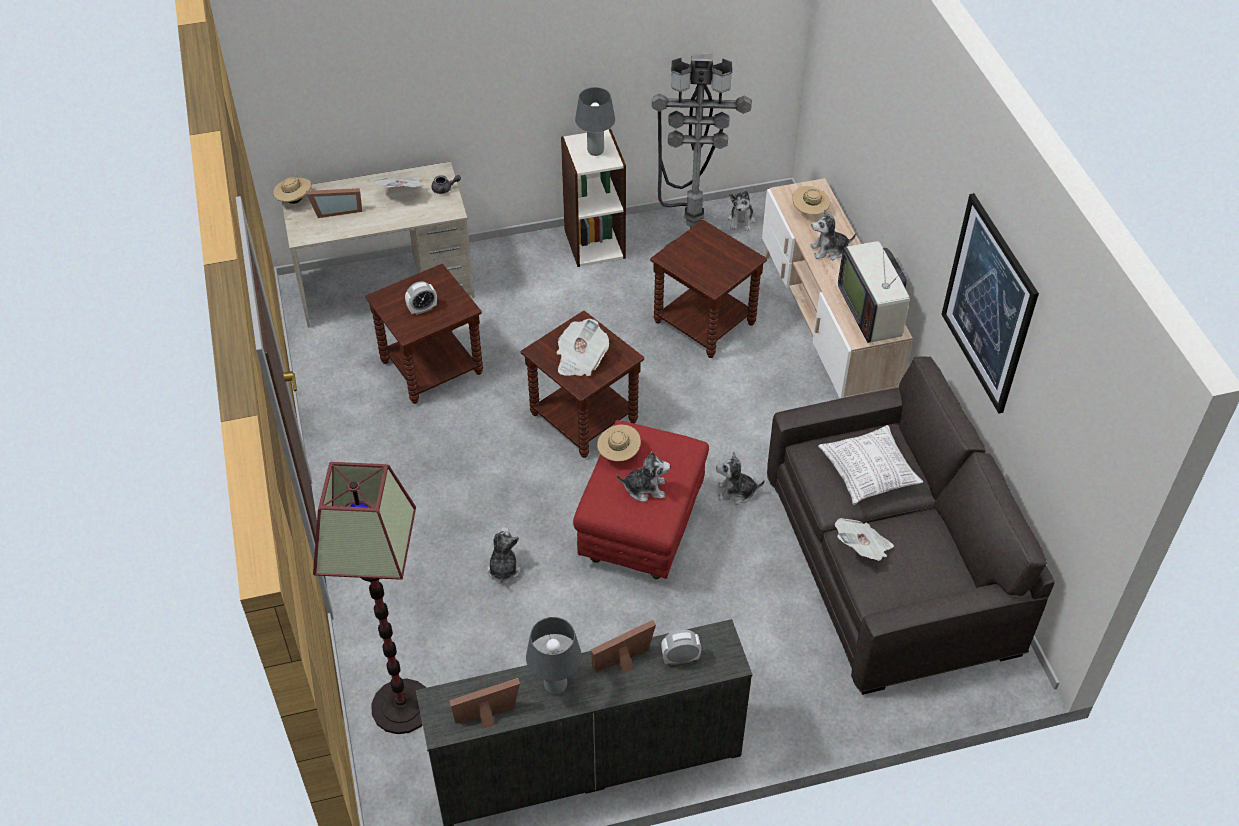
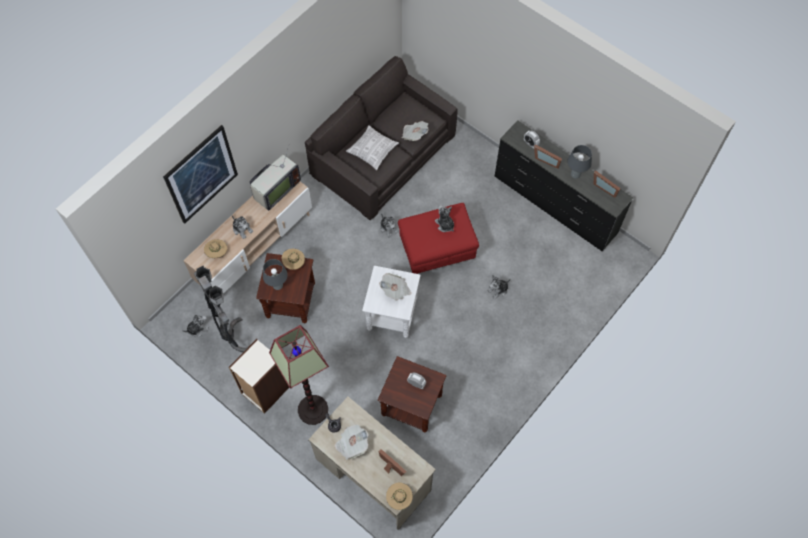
camera: 125 degrees left, 15 degrees up
(401, 707) = (588, 281): floor lamp -> floor lamp (313, 410)
(583, 418) = (392, 314): brown side table -> white side table
(595, 152) = (255, 361): grey table lamp -> grey table lamp (278, 286)
(618, 454) = (434, 245): beige hat -> beige hat (294, 263)
(988, 304) = (311, 83): picture -> picture (201, 174)

